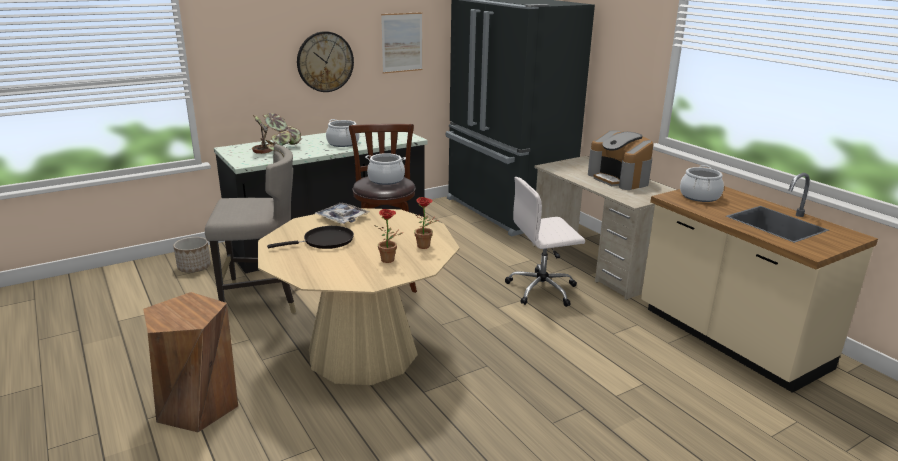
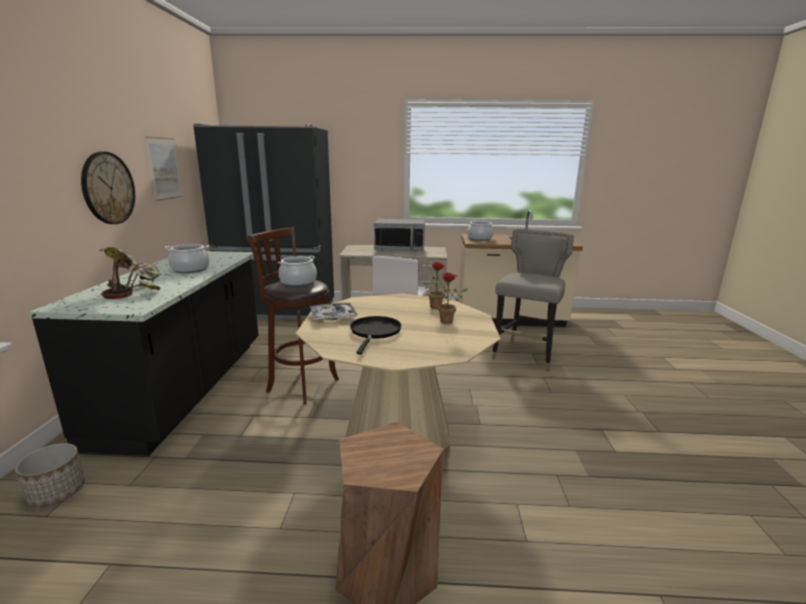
camera: 55 degrees left, 5 degrees down
(262, 302) = (231, 461): grey stool -> grey stool (525, 354)
(619, 179) = (400, 249): coffee machine -> microwave

